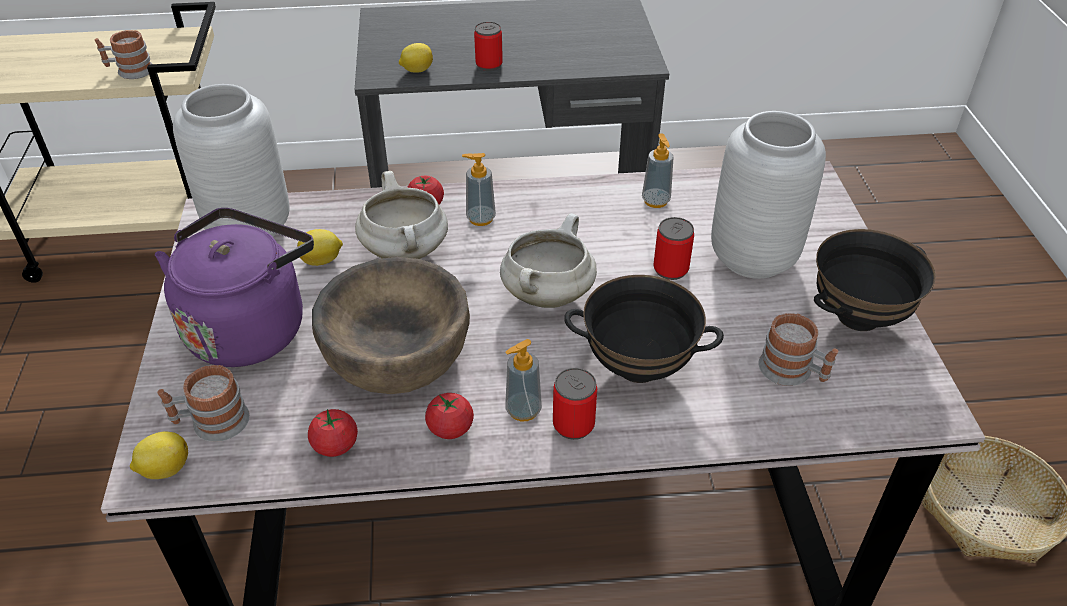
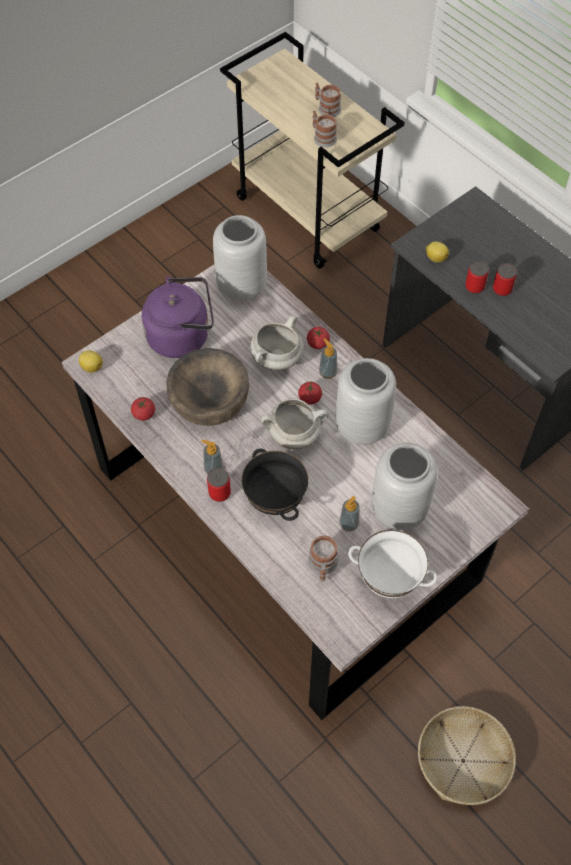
camera: 55 degrees right, 15 degrees up
(211, 423) = (123, 364): mug -> mug (326, 108)
(322, 261) = (244, 331): lemon -> none
(450, 428) = (183, 448): tomato -> tomato (309, 398)
(597, 228) = (363, 427): none -> grey vase
(655, 201) = (410, 441): soap dispenser -> soap dispenser (349, 524)
(670, 269) = (357, 477): can -> can (502, 289)
(858, 318) = (389, 579): black bowl -> white bowl

